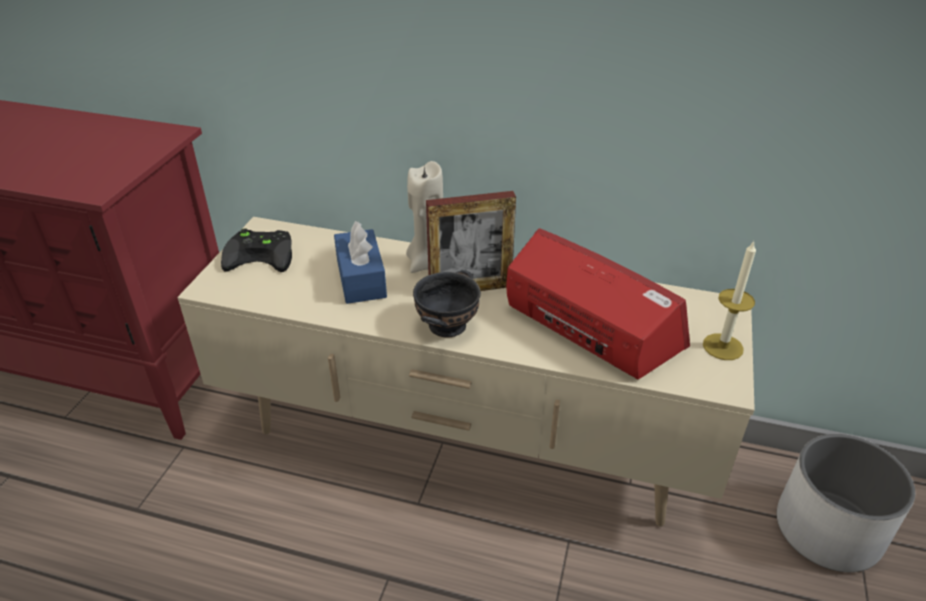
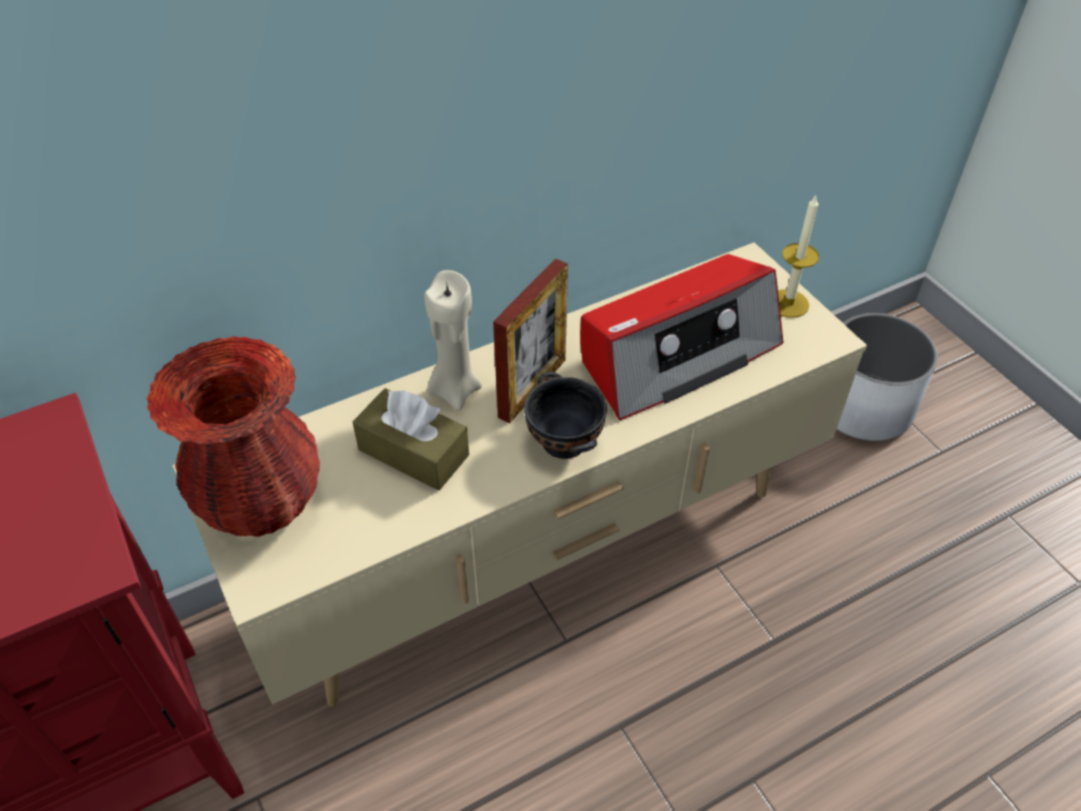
camera: 45 degrees left, 10 degrees up
(263, 254) = (261, 502): black game controller -> red vase
(361, 278) = (413, 452): blue tissue box -> brown tissue box
(590, 326) = (676, 354): radio -> radio turned 150 degrees clockwise

